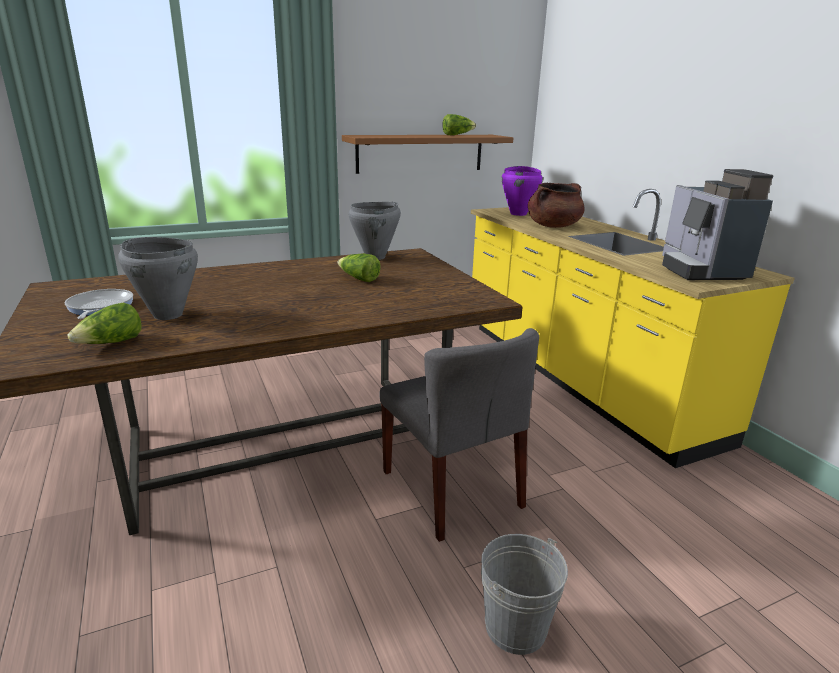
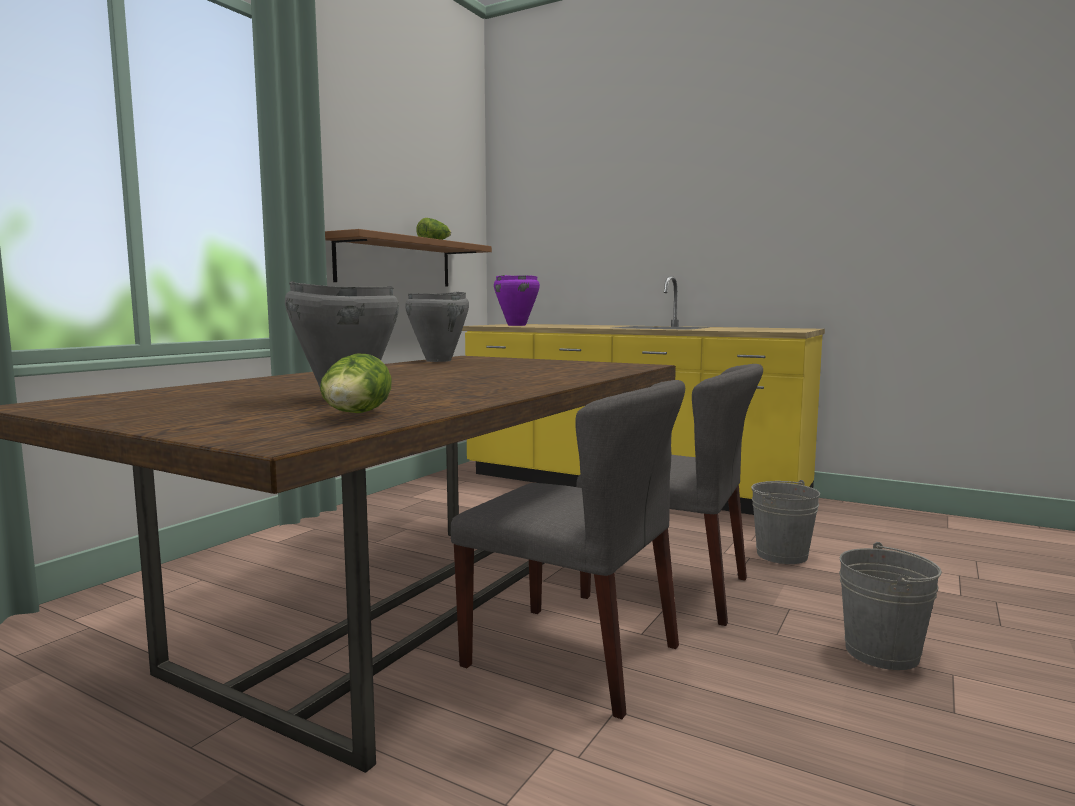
camera: 35 degrees left, 15 degrees down
(99, 308) = (213, 405): frying pan -> none
(313, 515) = (574, 656): none -> grey chair
(359, 279) = (476, 368): lettuce -> none
(553, 226) = (576, 326): brown cooking pot -> none
(595, 498) = (782, 555): none -> grey bucket
(700, 270) = (765, 329): coffee machine -> none

